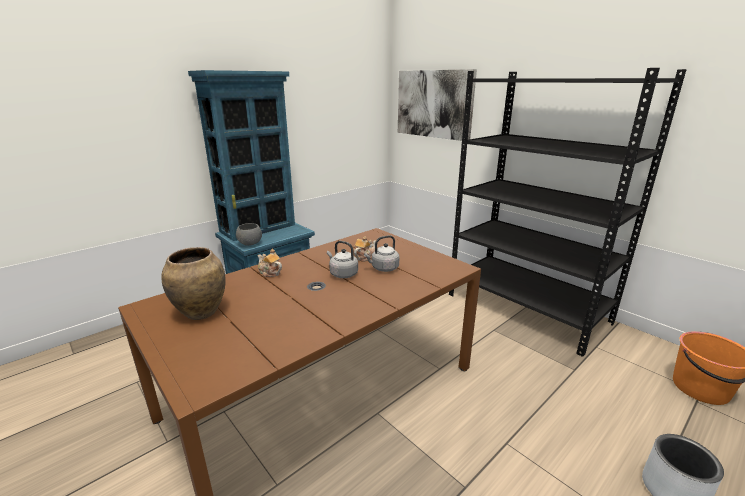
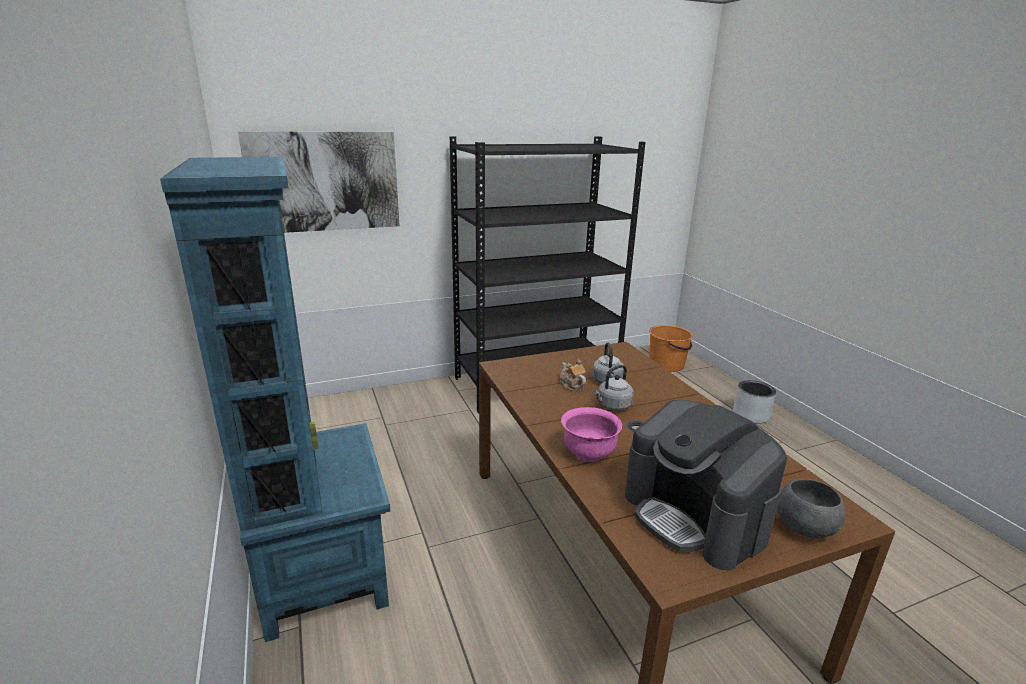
camera: 70 degrees left, 0 degrees up
(201, 313) = (694, 515): brown vase -> coffee machine
(250, 244) = (361, 493): grey bowl -> grey bowl (804, 529)
(269, 273) = (588, 453): teapot -> pink bowl

